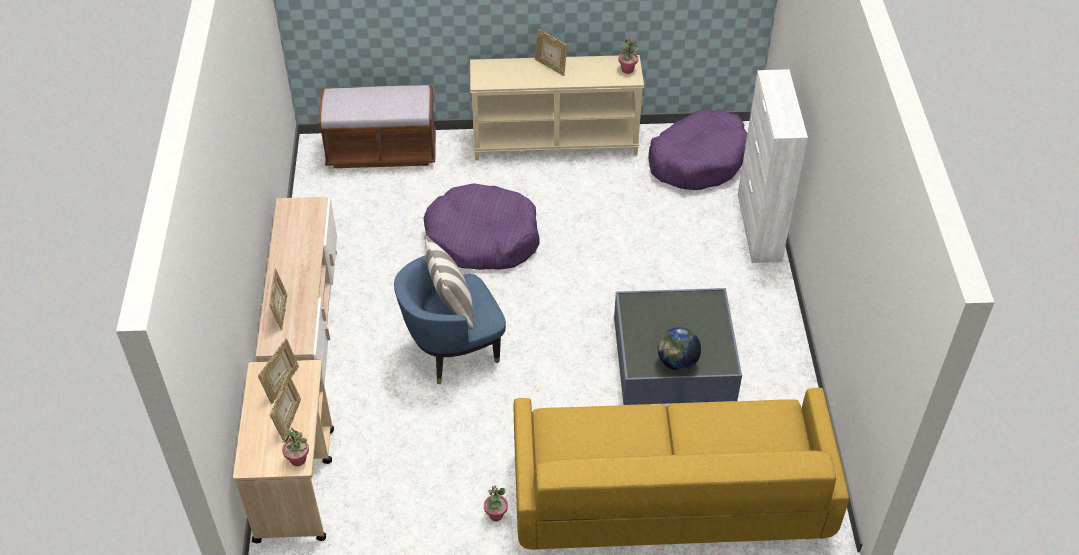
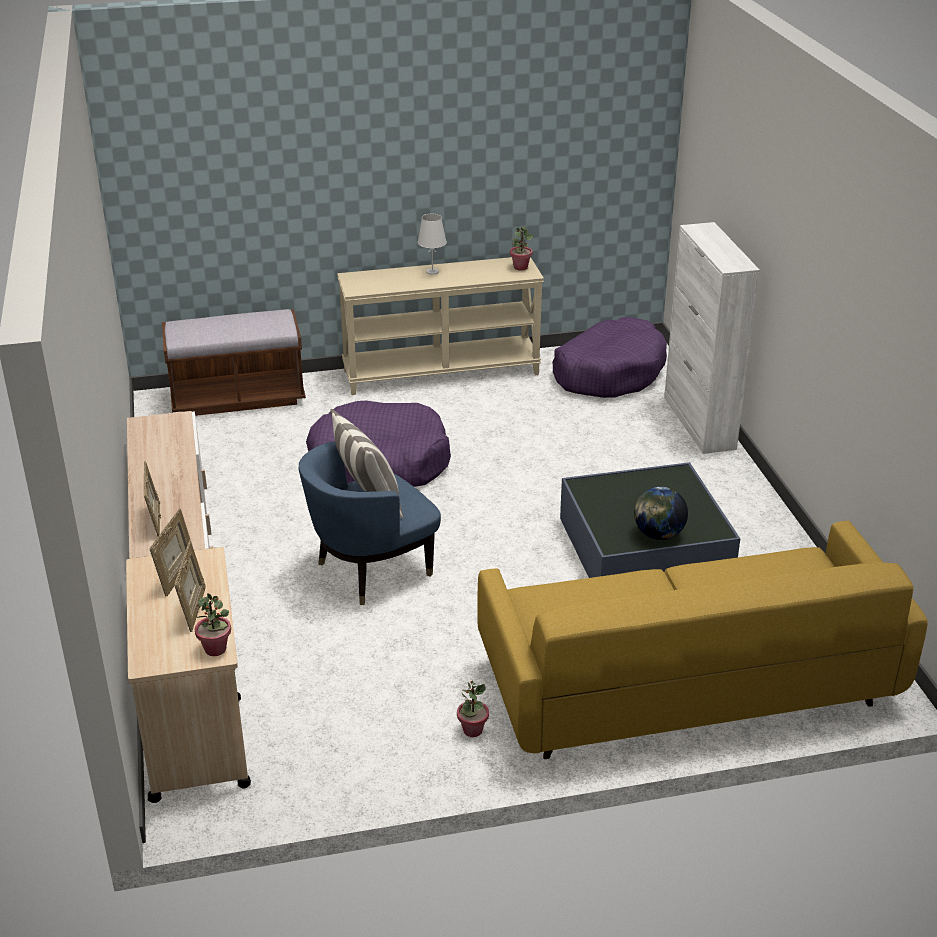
camera: 10 degrees left, 15 degrees down
(550, 66) = (432, 271): picture frame -> white table lamp

